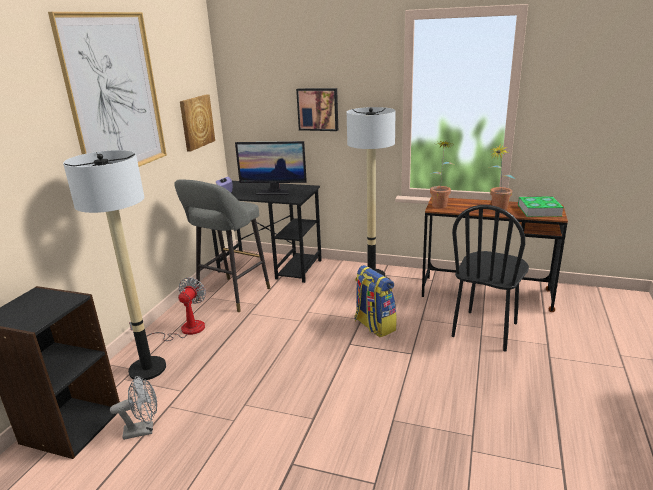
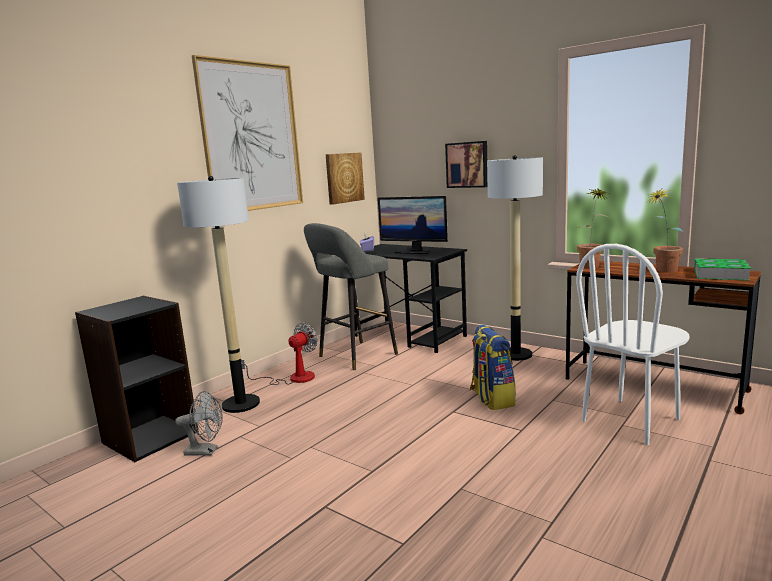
camera: 20 degrees right, 10 degrees down
(485, 330) = (631, 420): black chair -> white chair

